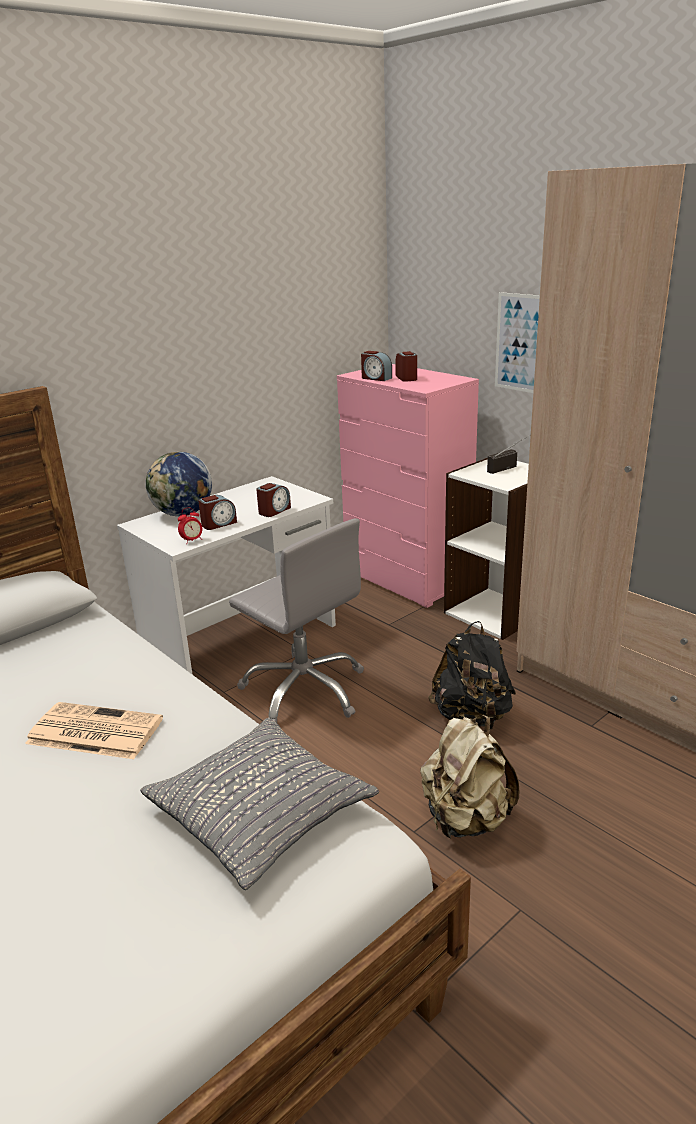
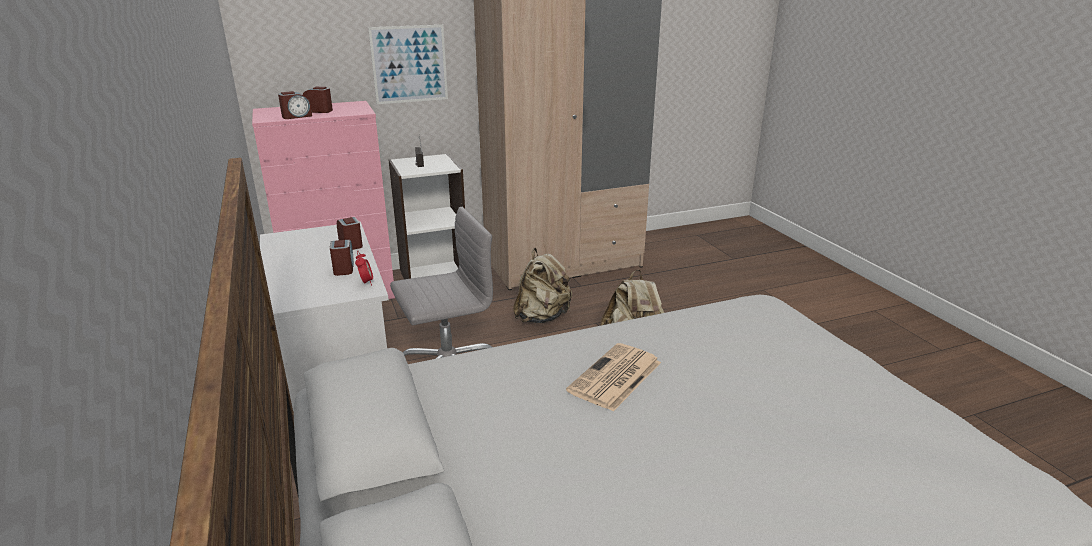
camera: 70 degrees left, 0 degrees up
(183, 514) = (290, 280): globe -> none
(260, 811) = (733, 324): grey pillow -> none
(472, 717) = (542, 317): black backpack -> beige backpack

